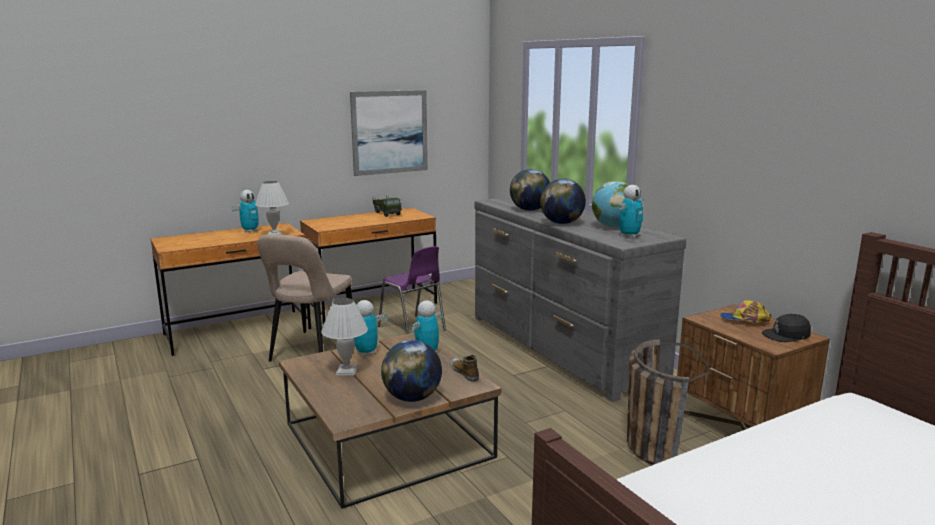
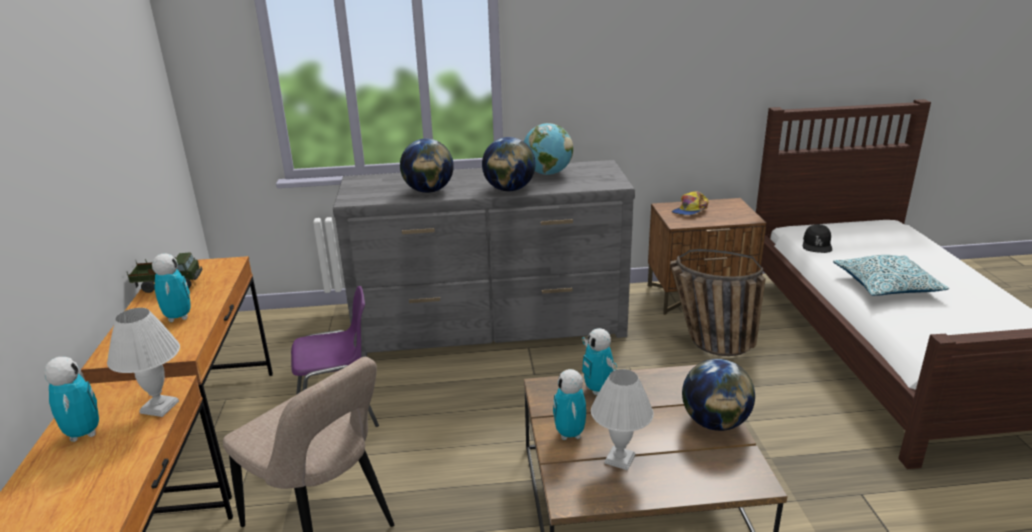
camera: 65 degrees left, 10 degrees up
(390, 132) = (111, 151): picture -> none
(465, 372) = (663, 376): shoe -> none
(629, 236) = (589, 175): toy robot -> toy robot (178, 317)
(768, 462) = (886, 286): none -> pillow
(786, 335) = (729, 207): black cap -> black cap (816, 245)

